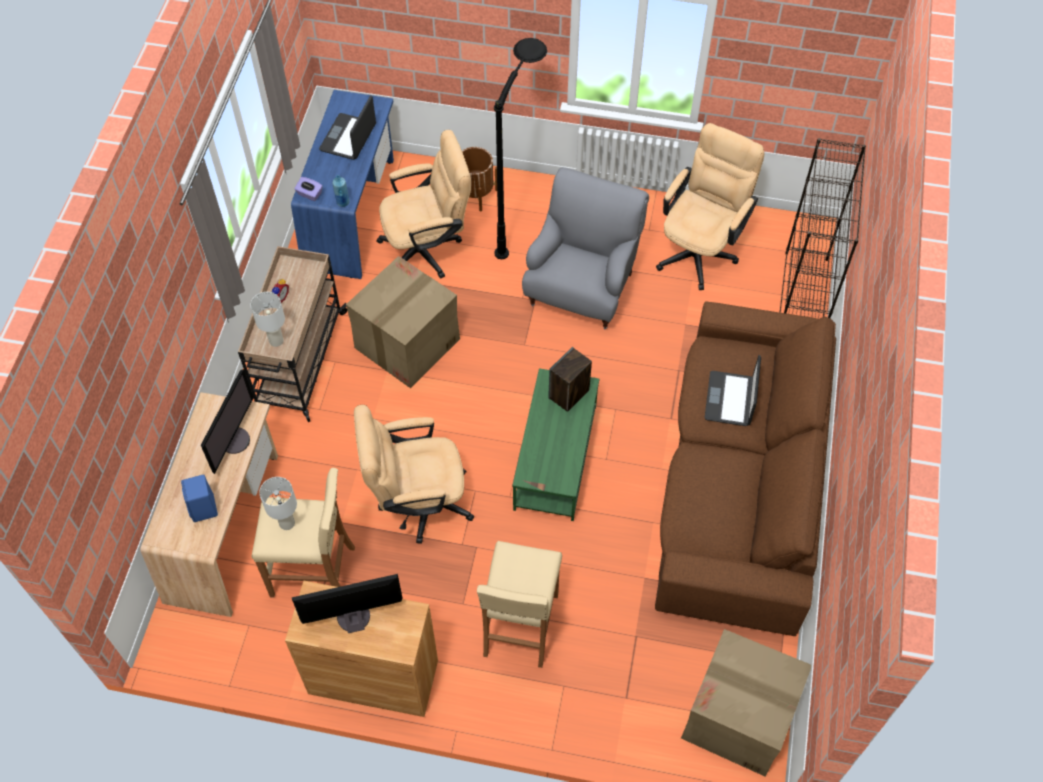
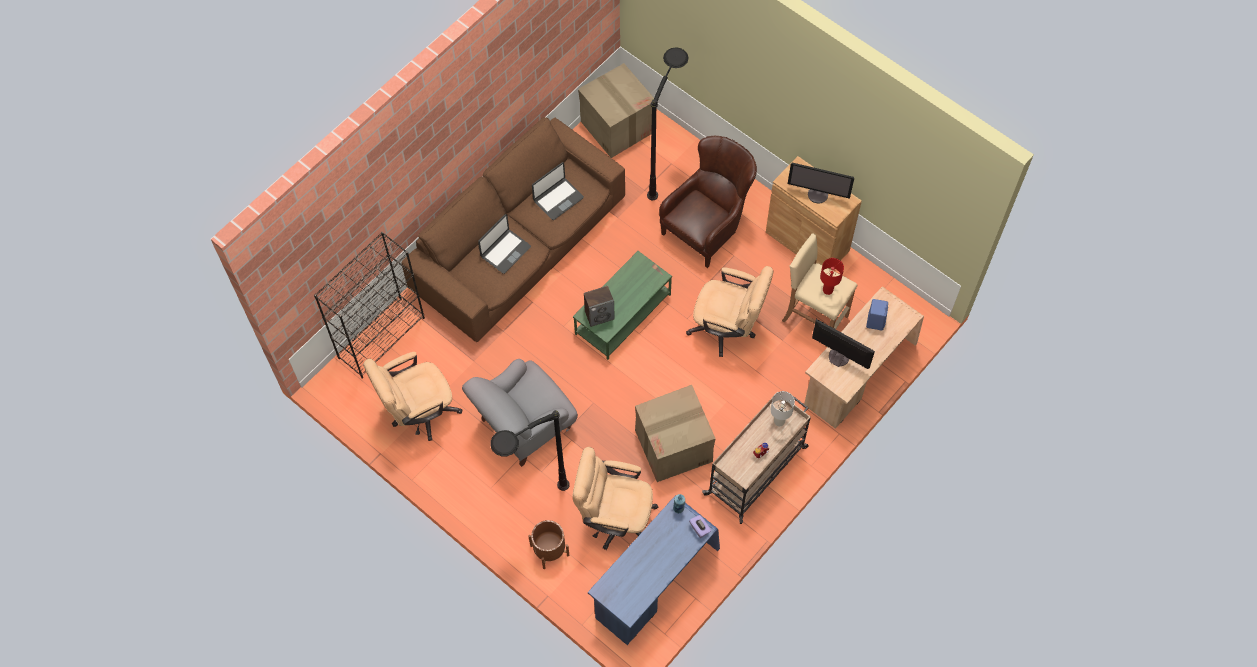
camera: 150 degrees left, 5 degrees up
(234, 440) = (838, 357): monitor -> monitor turned 75 degrees clockwise
(287, 522) = (827, 290): white table lamp -> red table lamp
(349, 138) = (643, 568): laptop -> laptop (558, 199)
(520, 626) = (707, 227): beige stool -> brown armchair
(628, 687) = (666, 168): none -> black floor lamp

